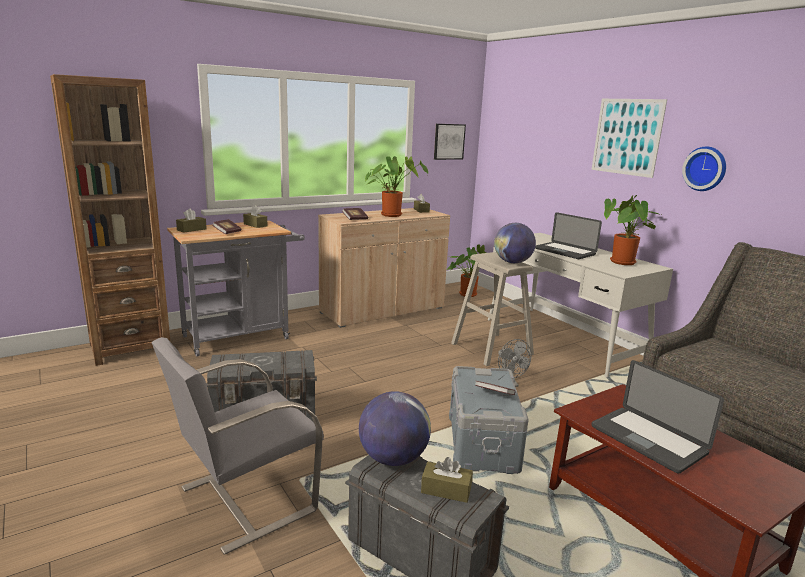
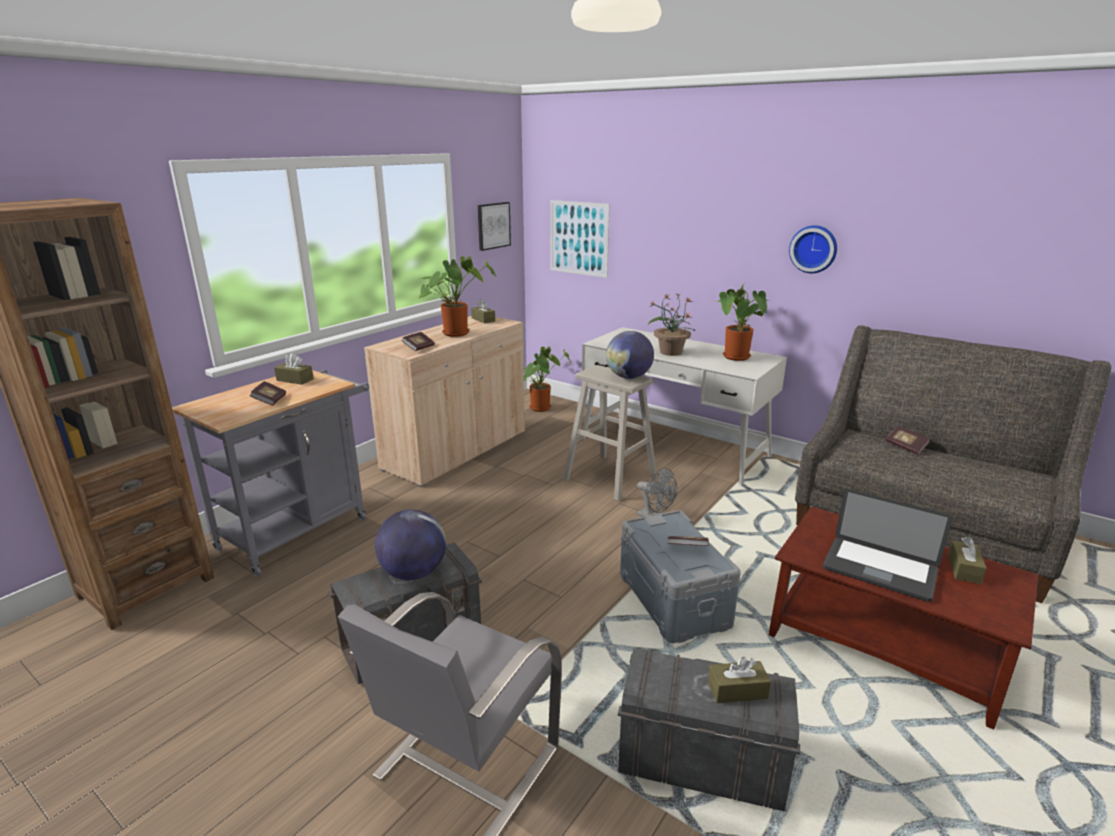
camera: 20 degrees left, 5 degrees up
(191, 229) = (212, 405): brown tissue box -> brown tissue box (964, 569)
(393, 458) = (657, 668): globe -> globe (413, 573)
(564, 251) = (670, 352): laptop -> potted plant
(627, 137) = (720, 214): picture -> picture (578, 238)
(762, 360) = (906, 447): none -> book

